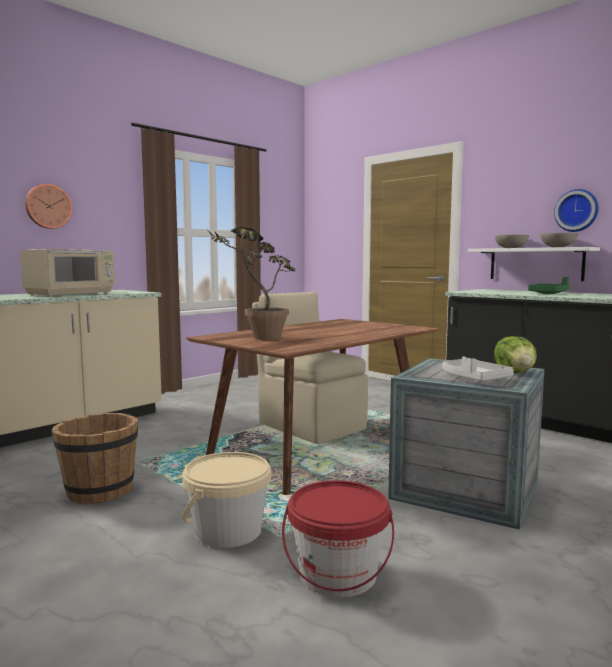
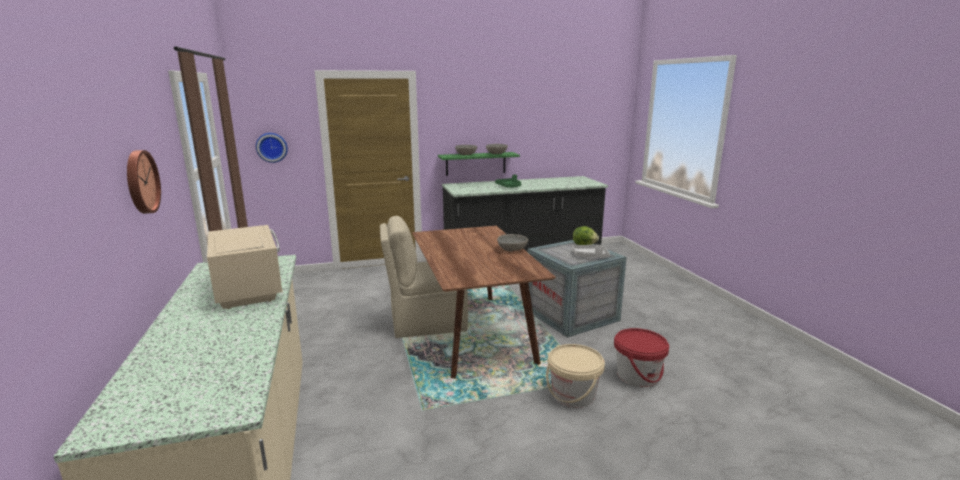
camera: 60 degrees left, 10 degrees up
(99, 491) = (468, 436): brown bucket -> none
(257, 338) = (479, 271): potted plant -> none
(353, 337) = (512, 250): none -> grey bowl
(535, 264) = (475, 163): white shelf -> green shelf
(577, 210) = (499, 129): wall clock -> wall clock (272, 147)

